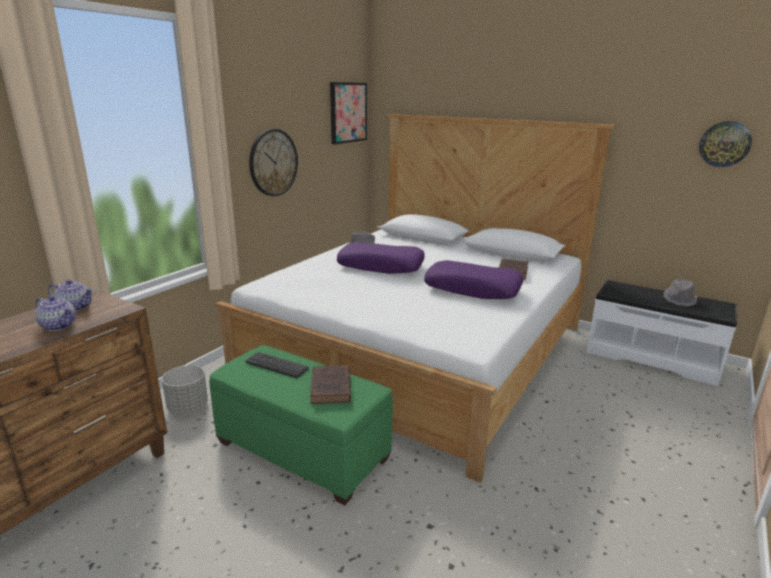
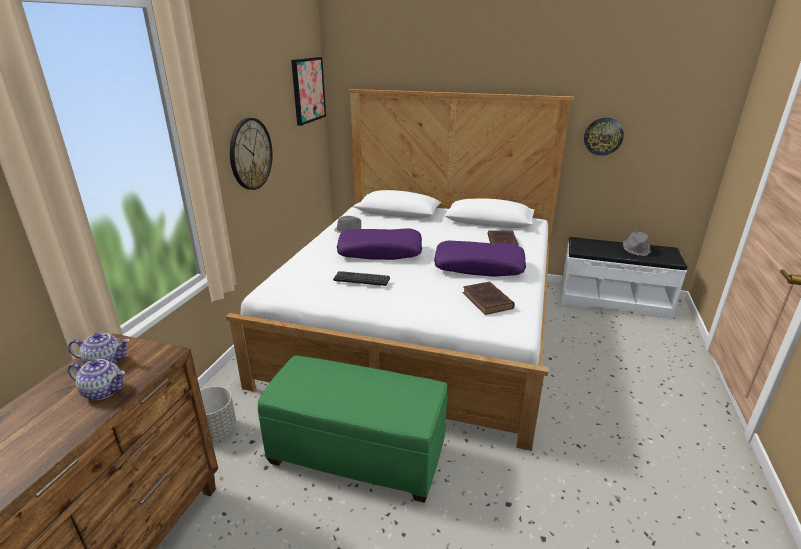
camera: 15 degrees left, 5 degrees up
(276, 365) = (324, 377): keyboard -> keyboard (361, 279)
(330, 388) = (392, 394): brown book -> brown book (488, 301)
(724, 144) = (669, 112): wall clock -> wall clock (603, 136)

